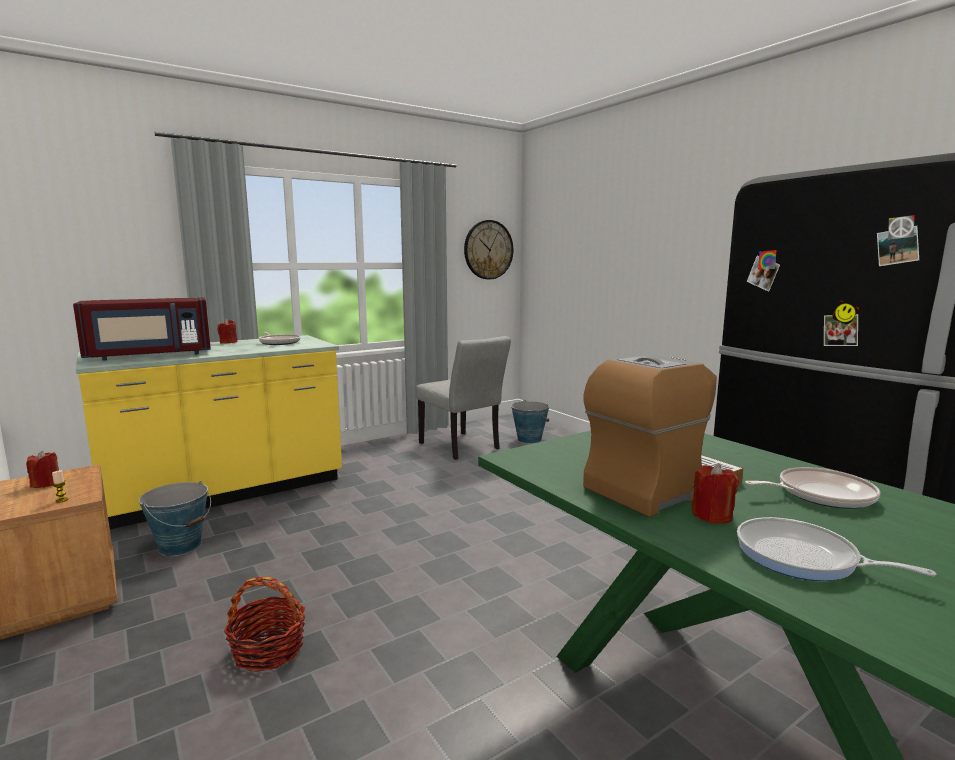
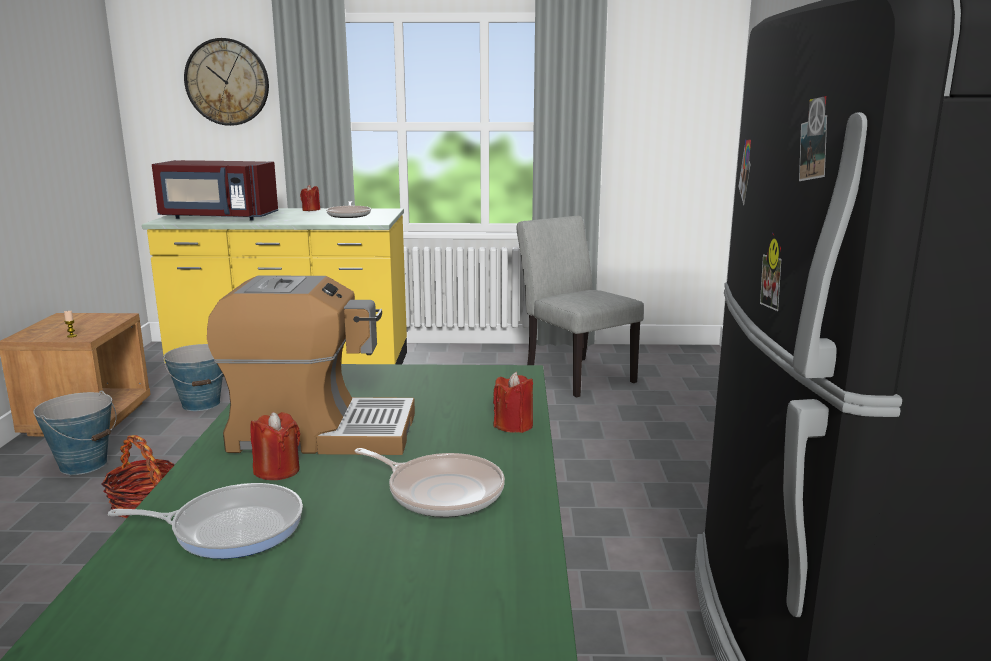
camera: 35 degrees right, 5 degrees up
(46, 484) = (85, 321): red candle -> red candle (513, 425)
(462, 447) = (574, 374): grey chair -> grey chair turned 150 degrees clockwise
(488, 250) = (681, 105): wall clock -> wall clock (227, 82)
(529, 439) = (673, 383): bucket -> bucket (84, 464)
(803, 558) = (231, 528): frying pan -> frying pan turned 105 degrees clockwise

